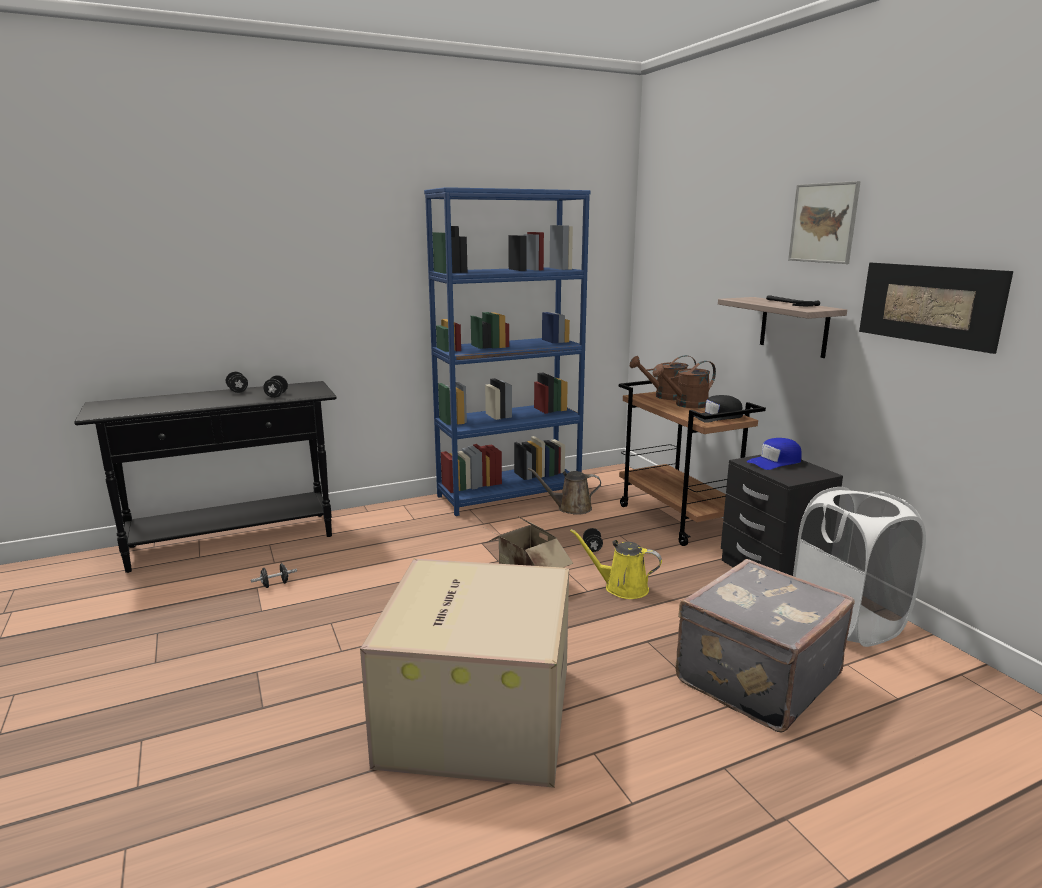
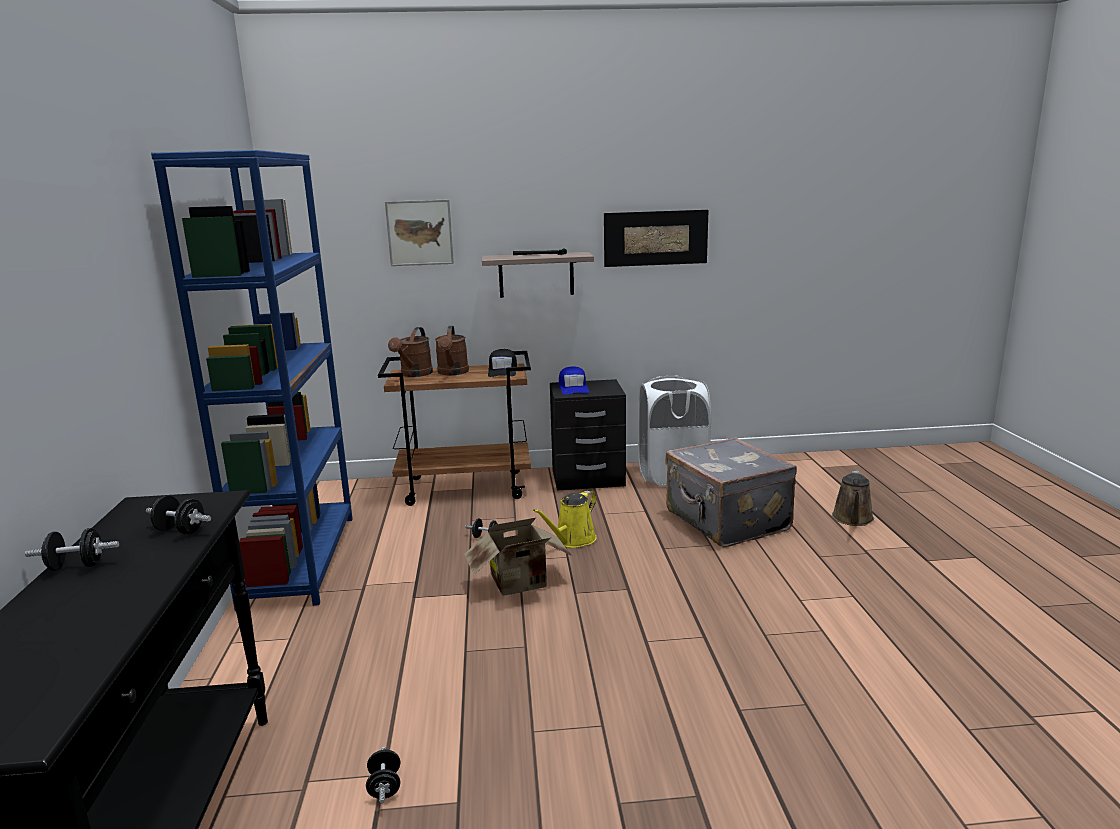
camera: 70 degrees left, 0 degrees up
(475, 713) = (741, 646): cardboard box -> none
(571, 508) = (383, 531): brown watering can -> brown watering can (852, 519)
(823, 223) = (551, 184): picture -> picture (419, 233)

